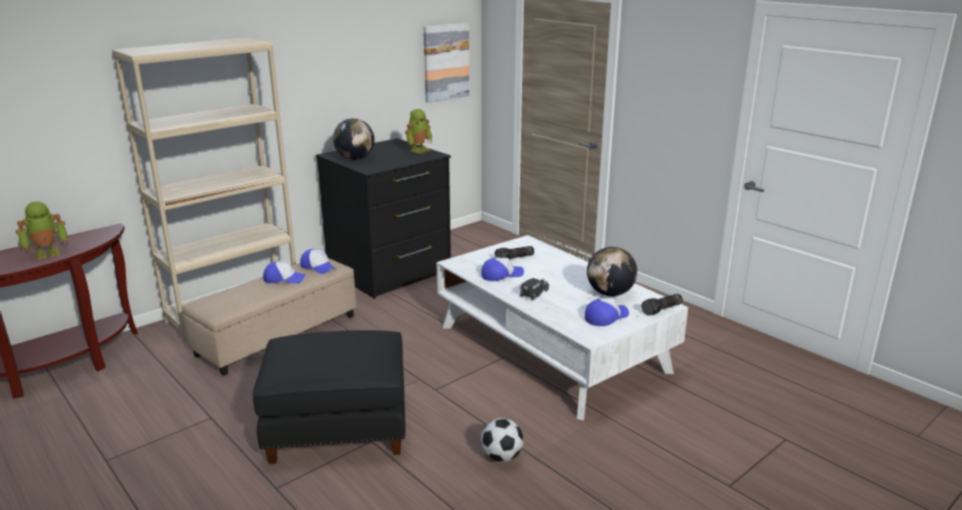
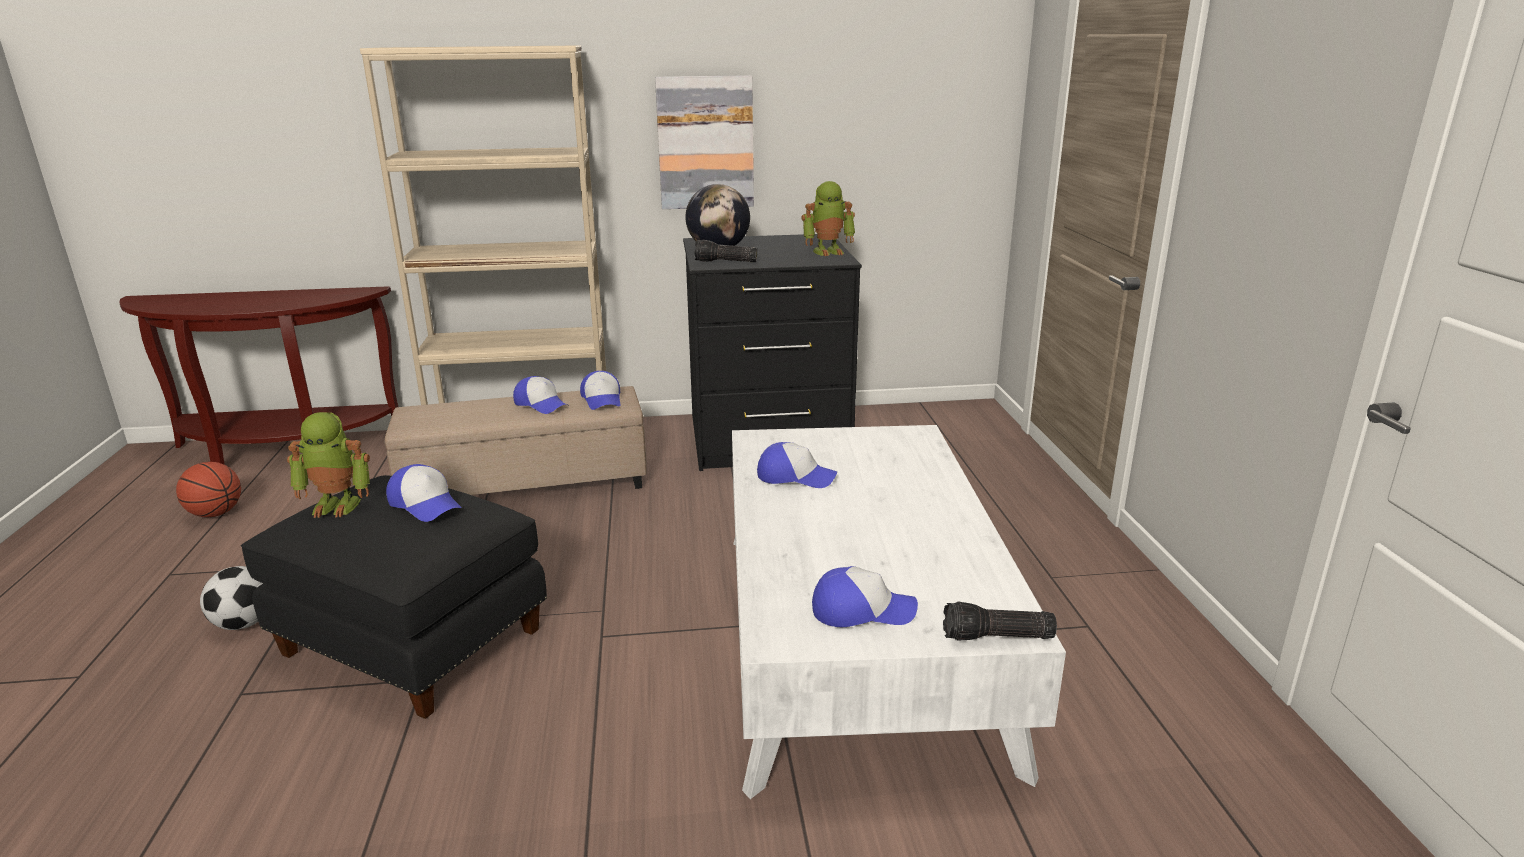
camera: 35 degrees right, 0 degrees up
(47, 253) = (267, 302): toy robot -> toy robot (338, 504)
(72, 420) = (215, 514): none -> basketball
(348, 339) = (426, 504): none -> cap
(445, 62) = (944, 117): picture -> picture (705, 143)
(501, 457) = (542, 799): football -> football (244, 623)
(514, 259) = (855, 457): flashlight -> flashlight (725, 262)
(534, 294) = (797, 525): toy truck -> none
(610, 293) = (935, 568): globe -> none

